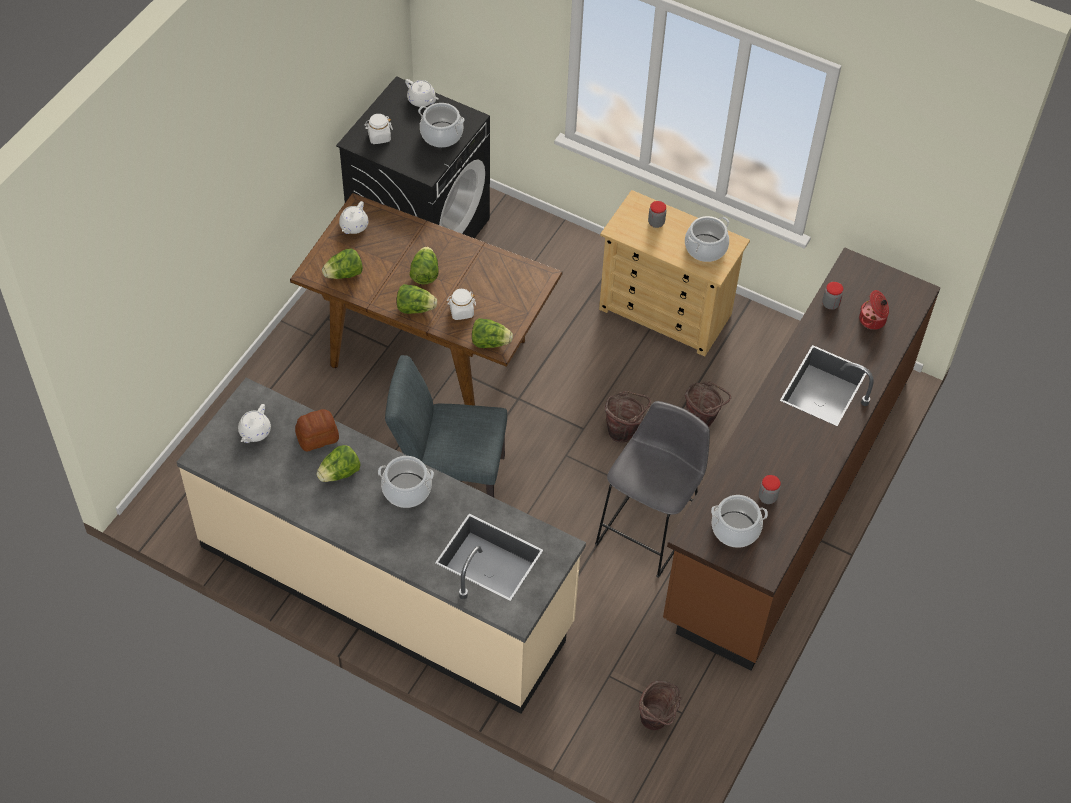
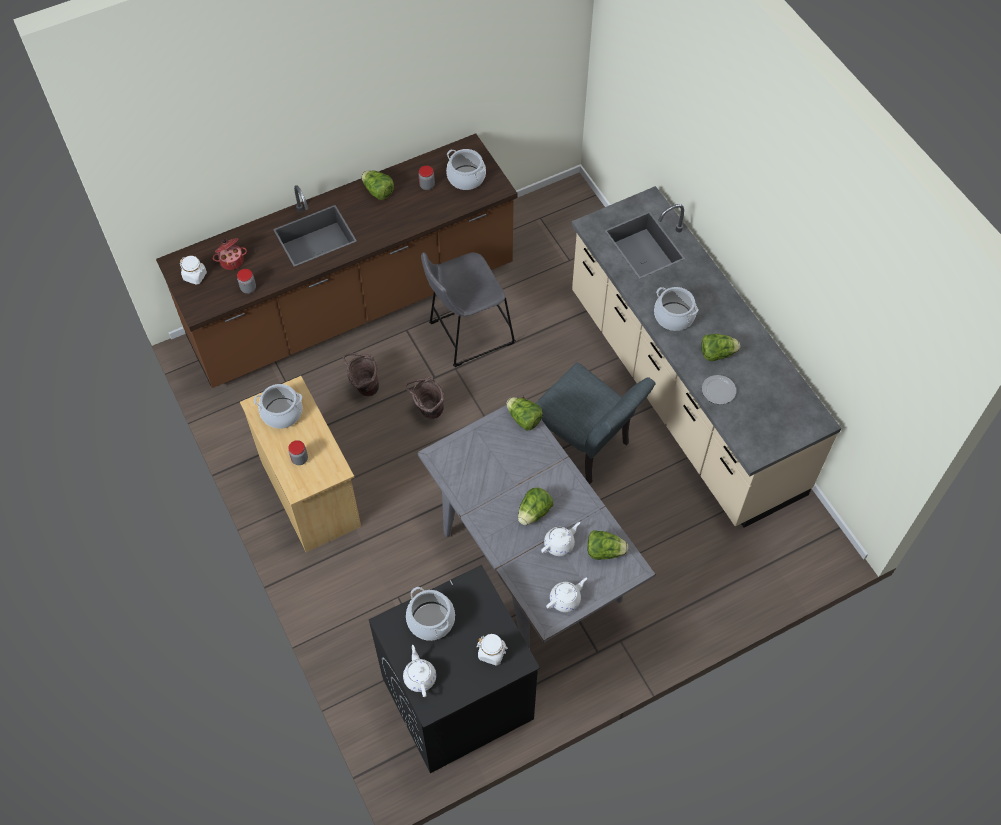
camera: 145 degrees left, 5 degrees up
(254, 432) = (767, 420): white teapot -> white teapot (560, 544)
(318, 437) = (718, 390): bread -> plate
(415, 308) = (564, 483): lettuce -> lettuce (378, 191)
(430, 353) = (530, 564): brown dining table -> grey dining table
(461, 311) = (528, 459): white jar -> white jar (195, 276)
(656, 723) = (560, 220): brown bucket -> none

